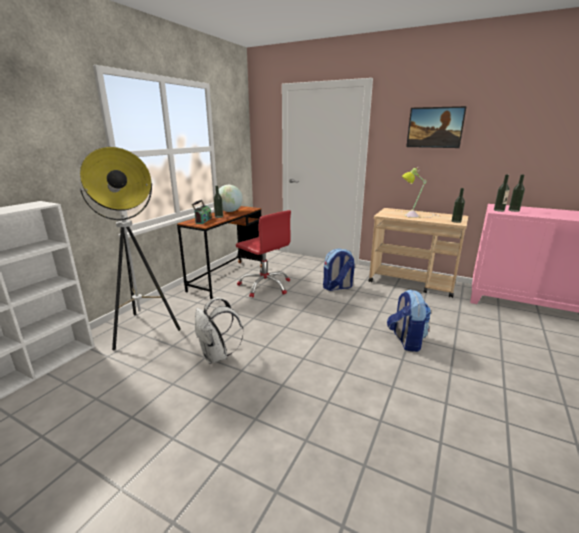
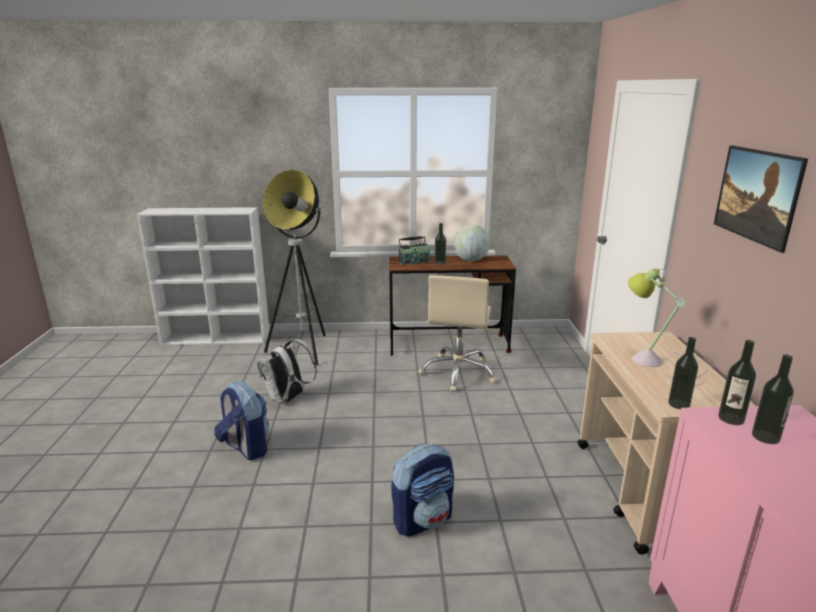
camera: 60 degrees right, 0 degrees up
(265, 286) = (458, 372): red office chair -> beige office chair
(337, 287) = (522, 423): backpack -> backpack (245, 447)

